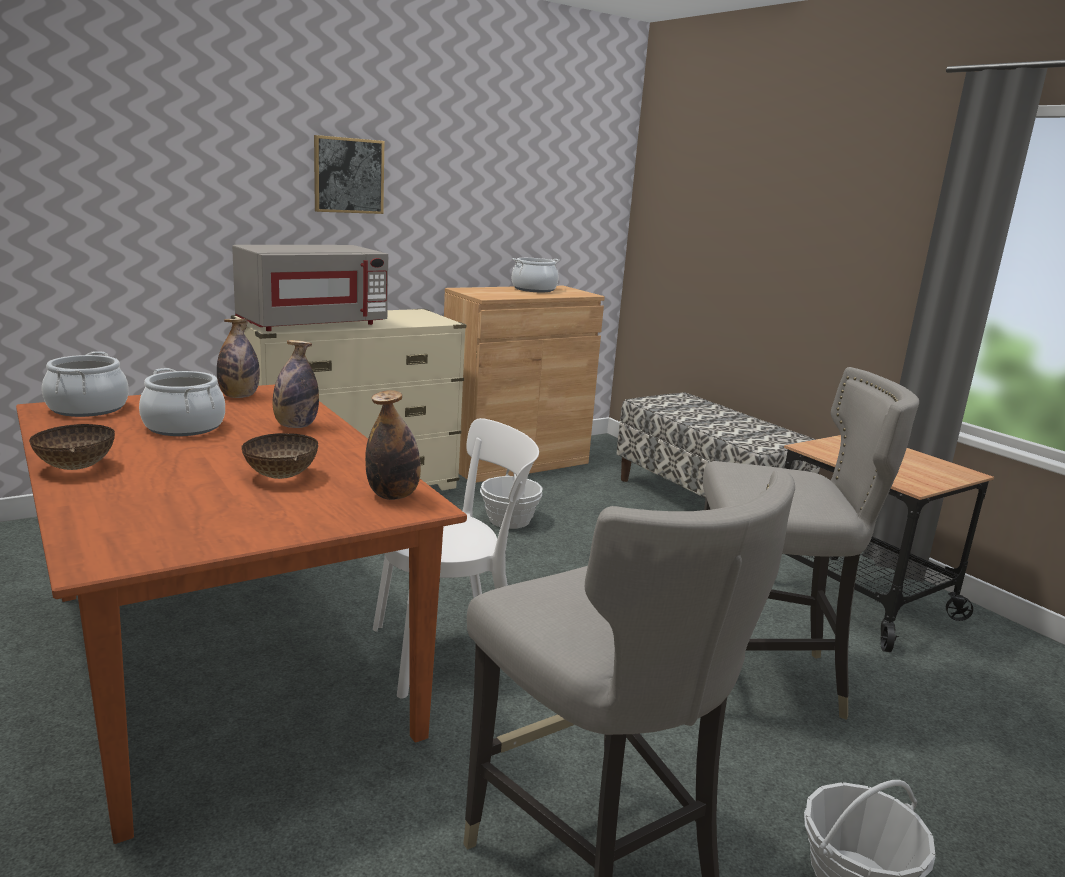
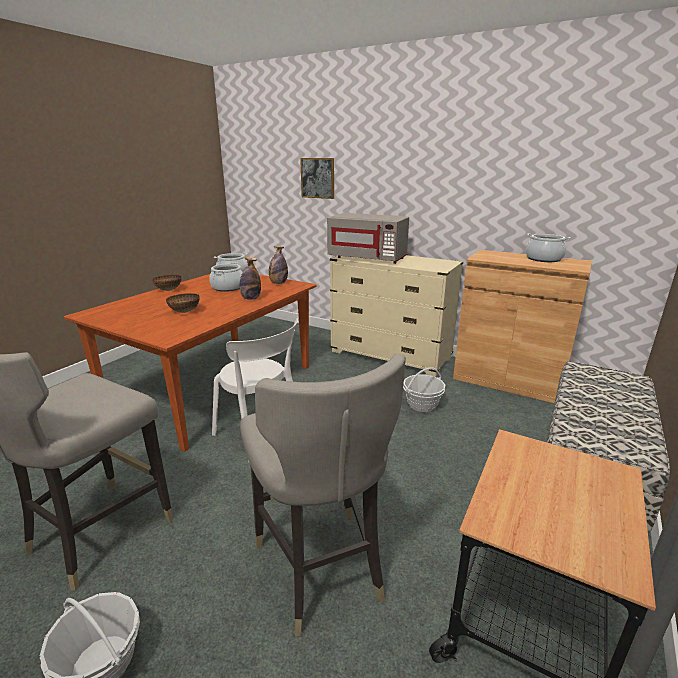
camera: 65 degrees right, 5 degrees up
(348, 175) = (422, 174): picture -> picture (318, 178)
(393, 495) = (177, 331): bottle -> none

